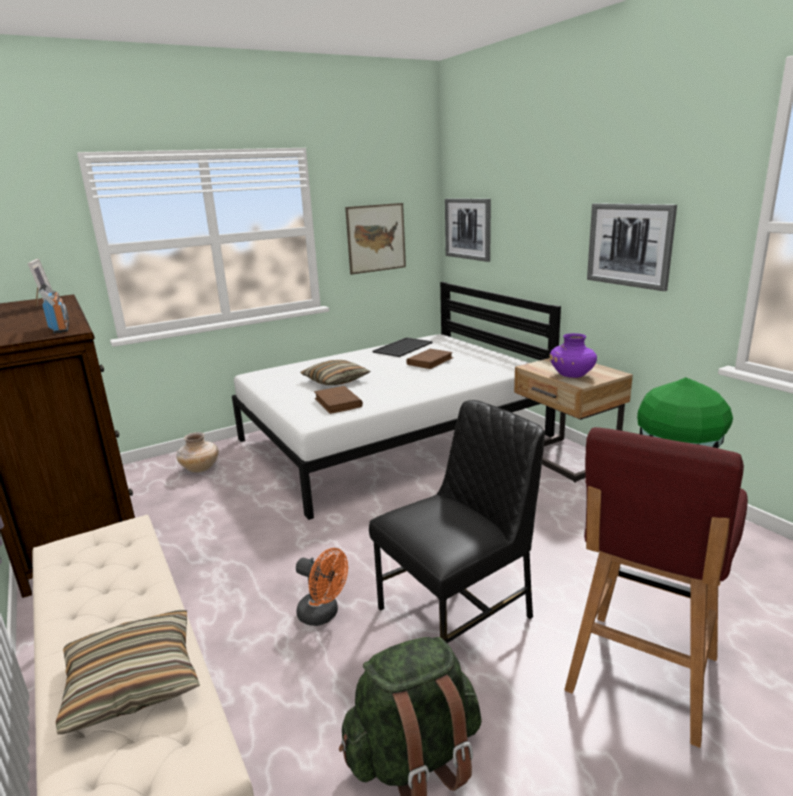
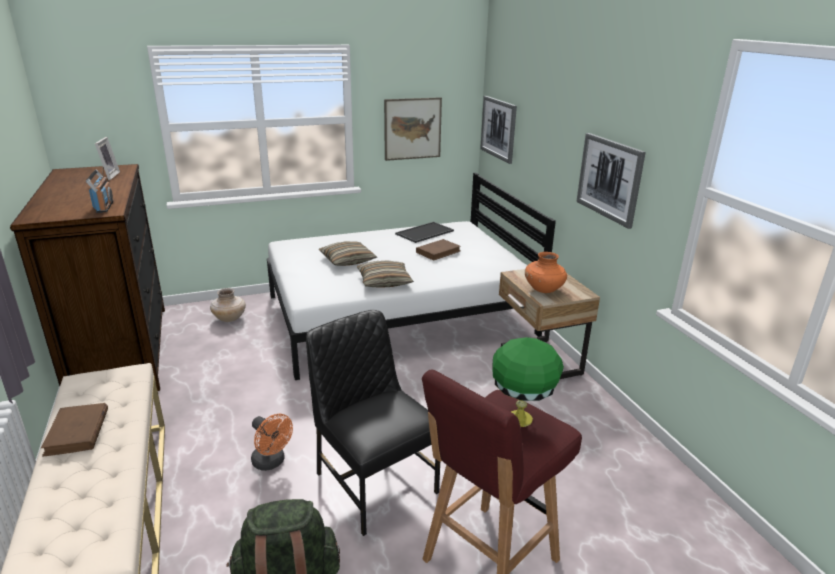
camera: 10 degrees right, 5 degrees up
(133, 681) = (88, 490): pillow -> pillow (384, 281)
(338, 402) = (337, 284): brown book -> brown book (77, 432)
(458, 613) = (374, 482): black chair -> black chair turned 105 degrees counterclockwise
(572, 375) = (544, 289): purple vase -> orange vase

